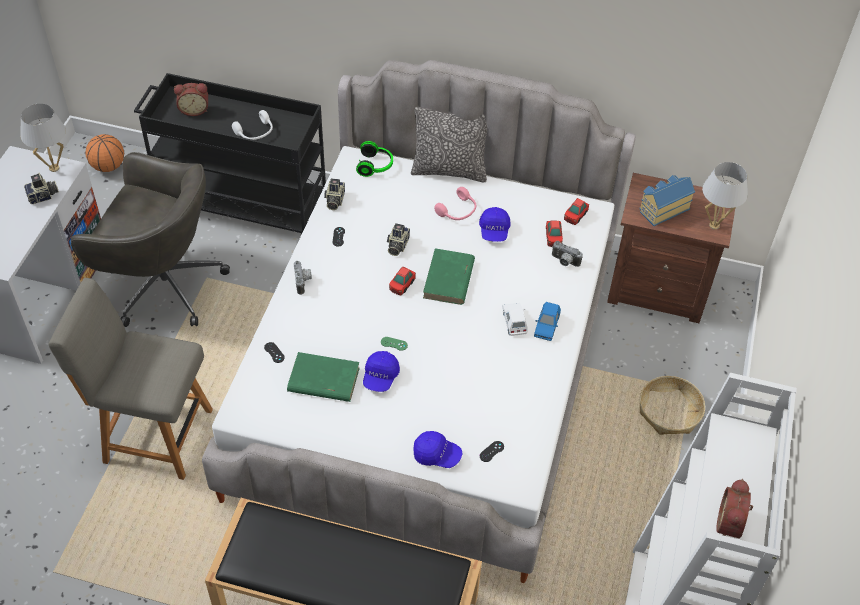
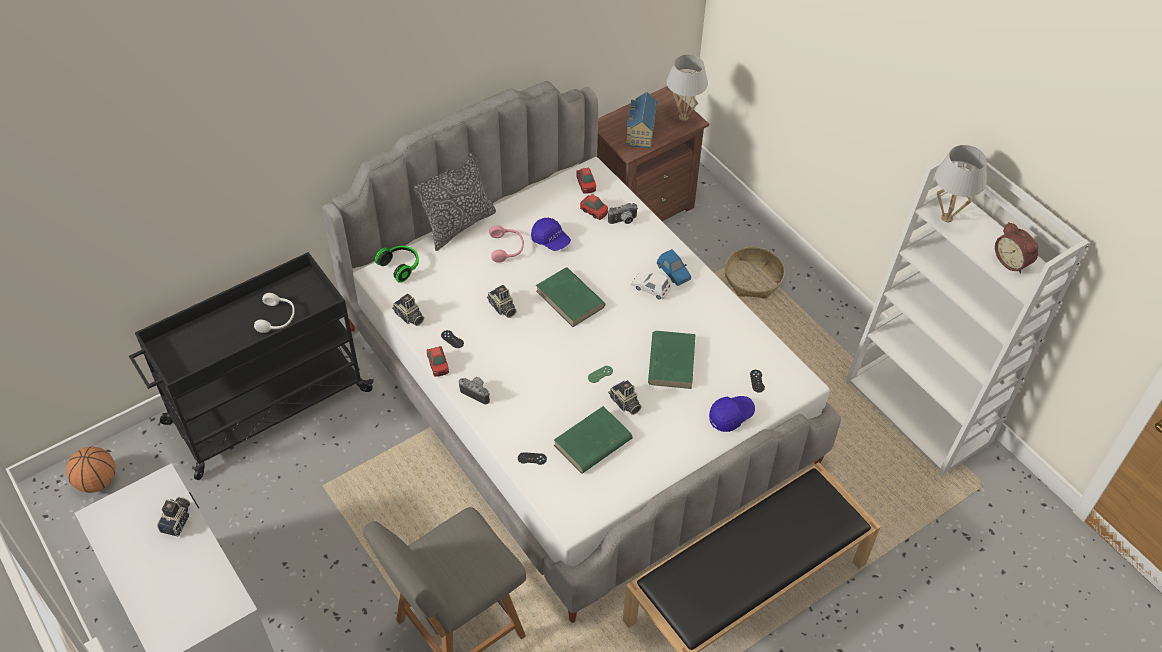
camera: 50 degrees left, 0 degrees up
(54, 168) = (149, 492): white table lamp -> white table lamp (946, 218)
(162, 284) = (293, 524): grey office chair -> none
(194, 109) = (196, 344): alarm clock -> none
(380, 377) = (625, 404): blue cap -> camera
(402, 285) = (546, 331): toy car -> toy car (438, 365)
(453, 381) = (671, 361): none -> green book

